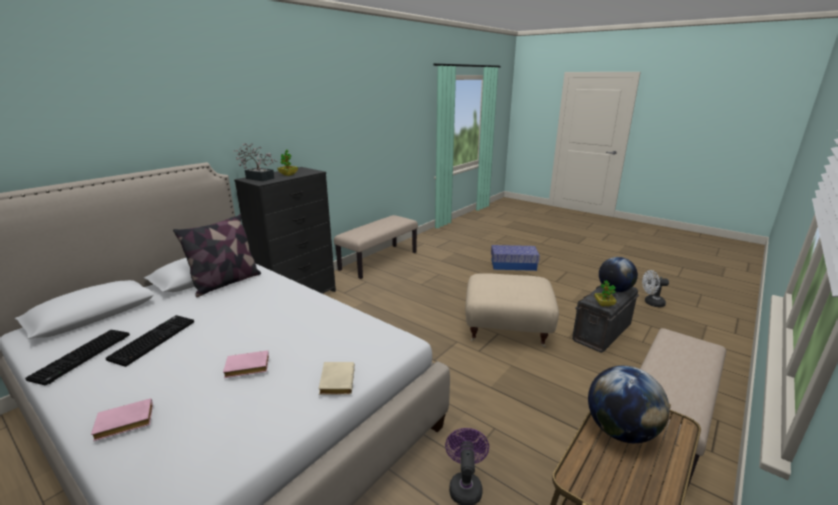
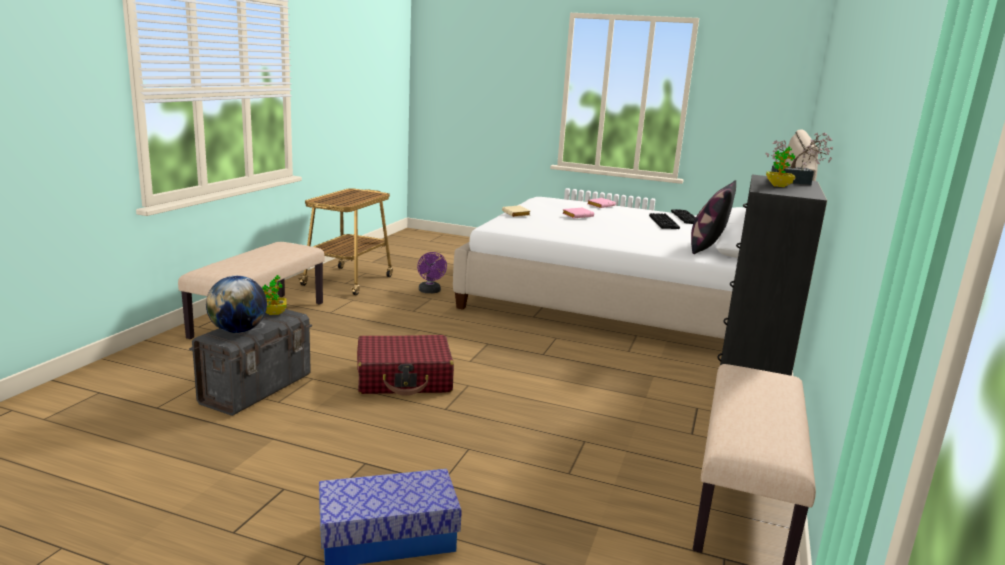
camera: 160 degrees right, 5 degrees down
(506, 330) = (404, 378): beige ottoman -> red suitcase
(620, 431) = (350, 200): globe -> none
(651, 303) = (96, 454): white fan -> none

